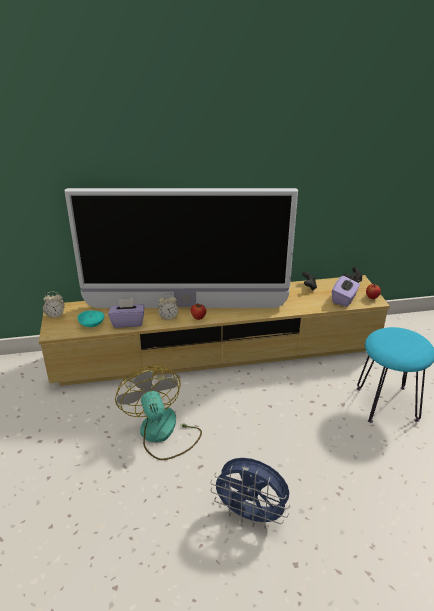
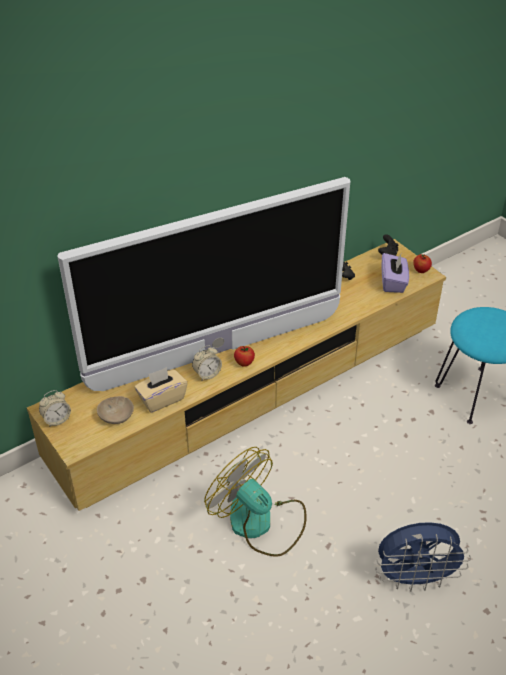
camera: 25 degrees left, 10 degrees up
(91, 324) = (116, 417): turquoise bowl -> beige bowl
(128, 322) = (162, 399): purple tissue box -> beige tissue box

